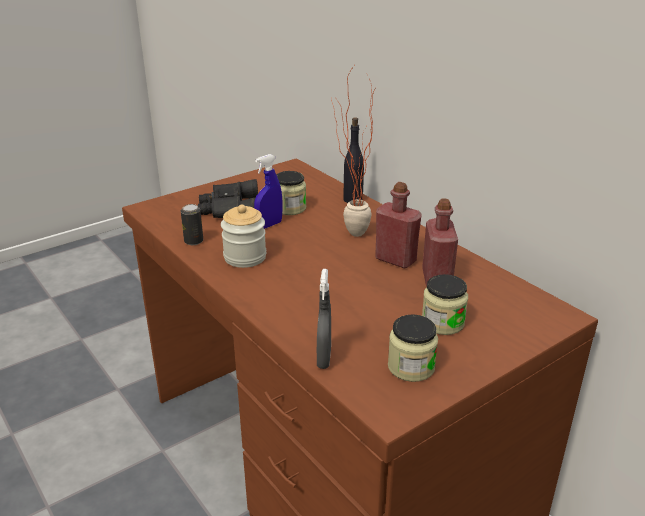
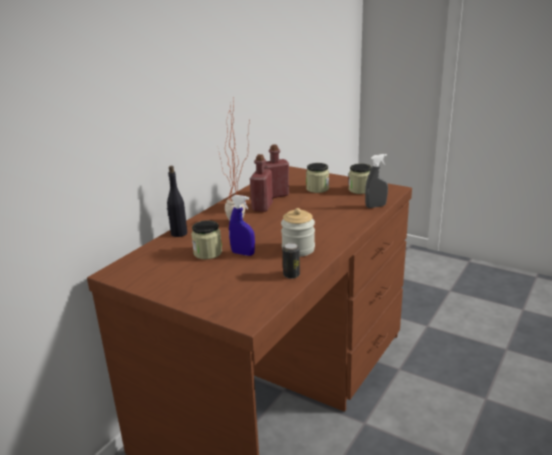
camera: 110 degrees left, 5 degrees down
(229, 209) = (223, 277): black binoculars -> none

